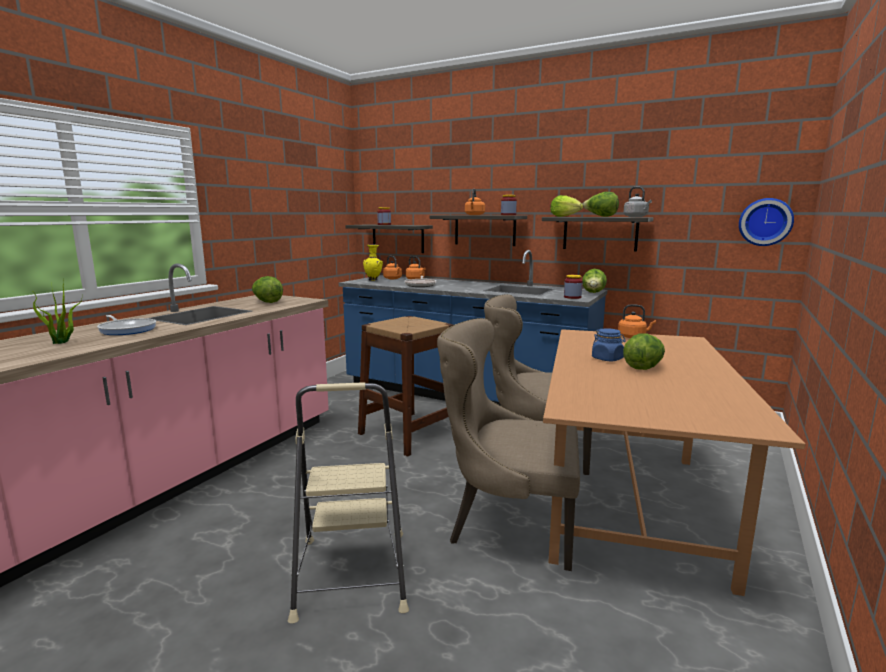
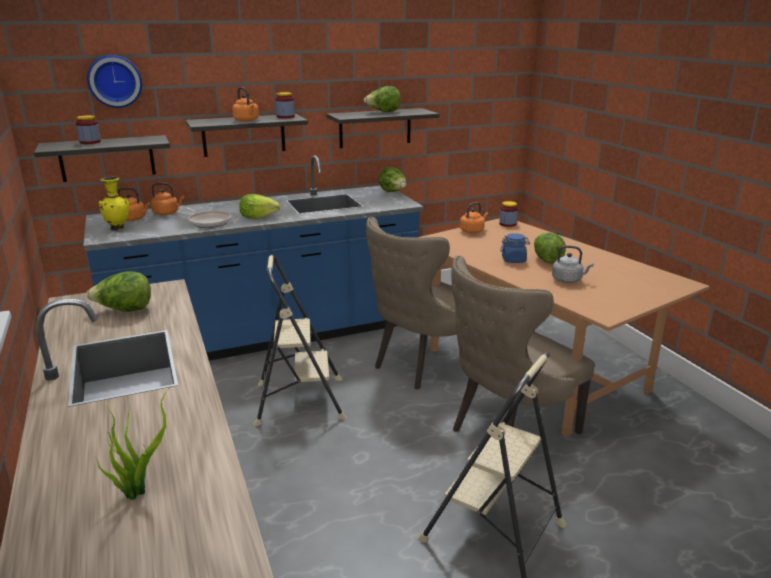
camera: 50 degrees left, 10 degrees up
(127, 329) = (133, 429): frying pan -> none
(409, 432) = (297, 400): brown stool -> beige step ladder
(564, 216) = (356, 116): lettuce -> lettuce (258, 217)
(572, 297) = (395, 203): jar -> jar (507, 224)
(636, 217) = (420, 111): grey kettle -> grey kettle (568, 280)
(765, 222) = (502, 107): wall clock -> wall clock (115, 81)

